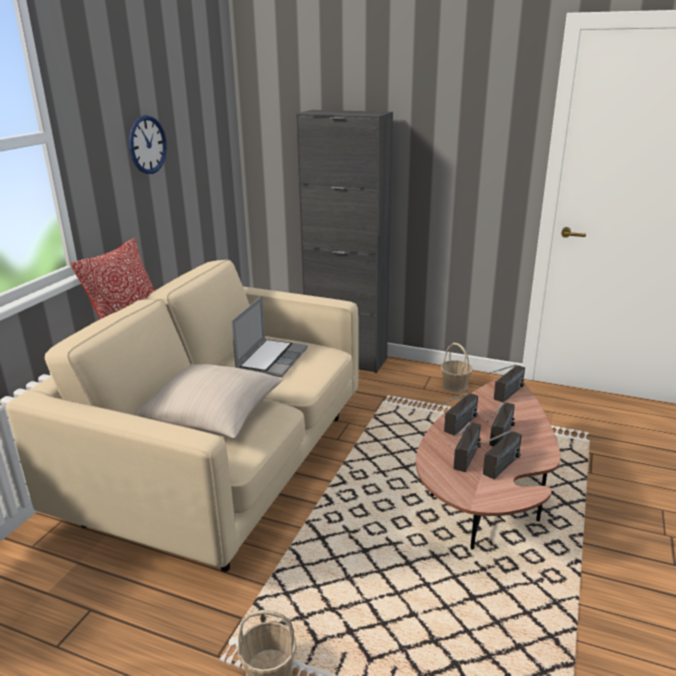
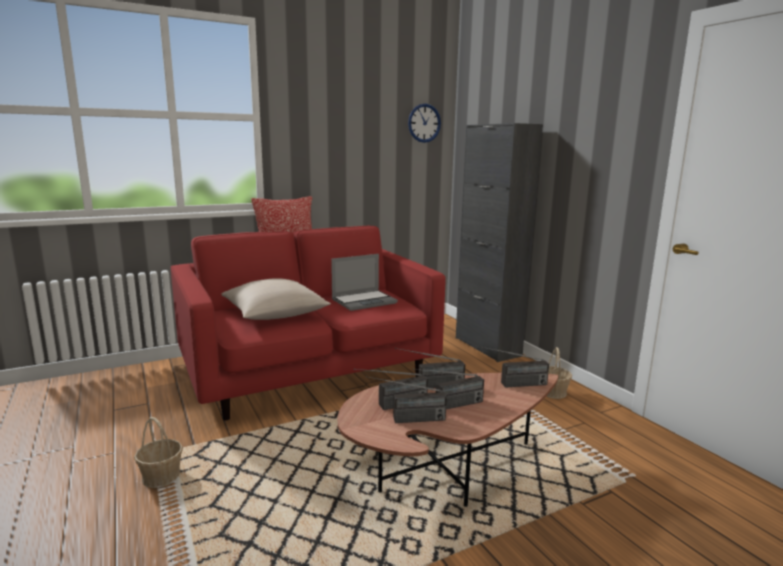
camera: 40 degrees right, 10 degrees down
(147, 145) = (346, 138): wall clock -> wall clock (424, 123)
(225, 467) = (309, 372): beige sofa -> red sofa

